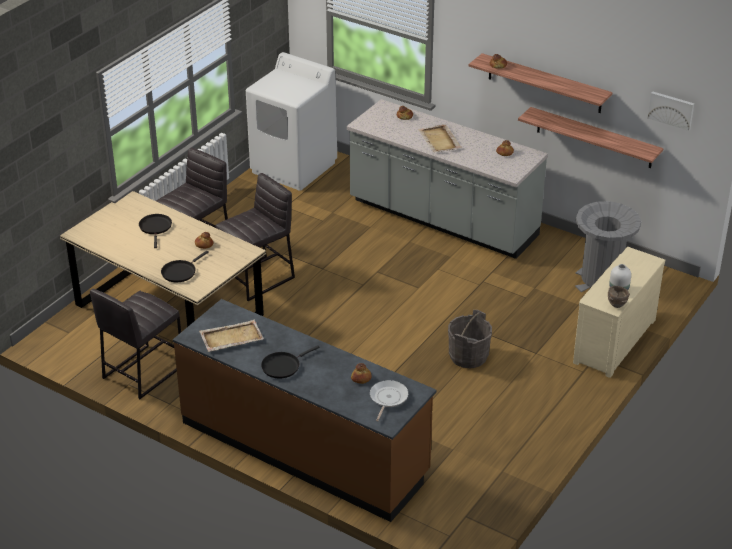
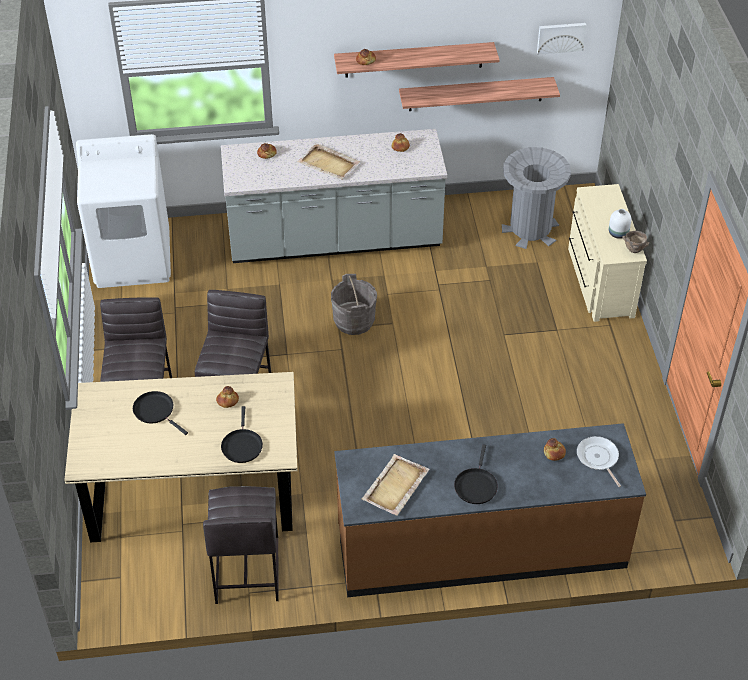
camera: 40 degrees left, 10 degrees up
(468, 356) = (509, 367): grey bucket -> grey bucket (354, 321)

